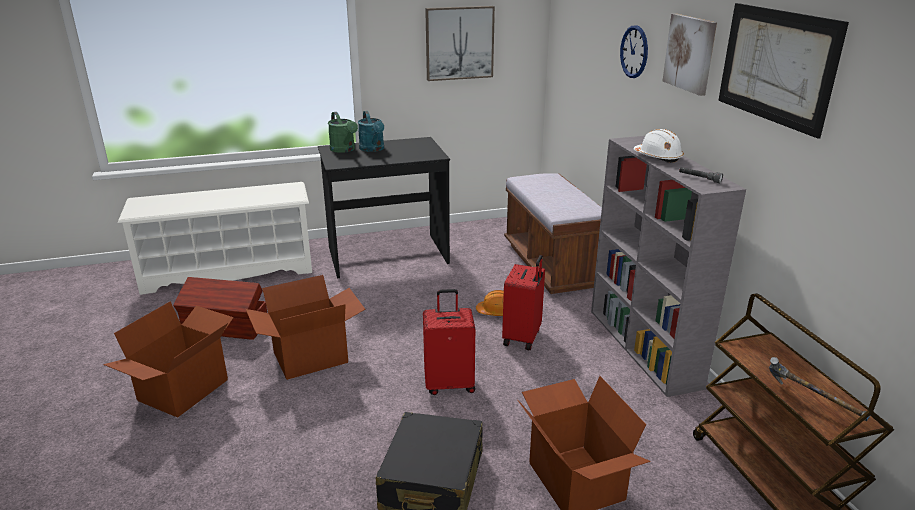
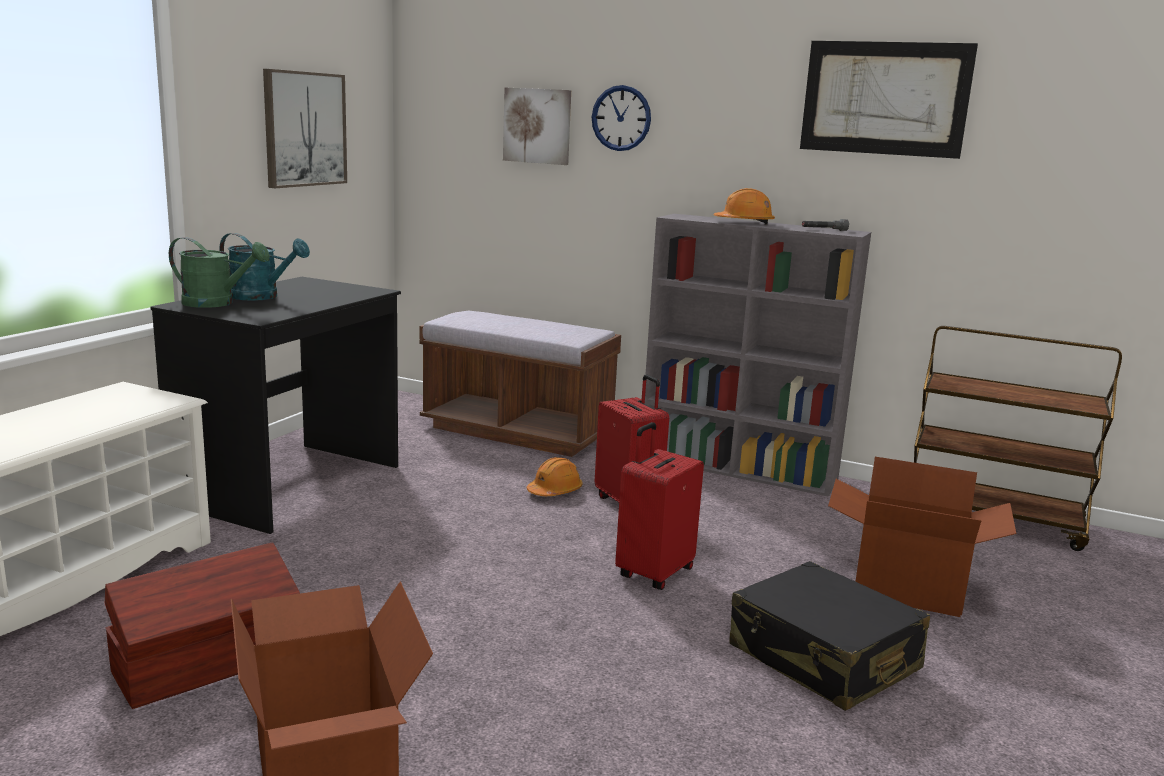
camera: 50 degrees left, 10 degrees down
(310, 356) = (435, 629): cardboard box -> none
(658, 157) = (744, 223): white hard hat -> orange hard hat
(690, 53) = (737, 105): picture -> picture (537, 126)
(809, 406) = (1055, 402): hammer -> none

